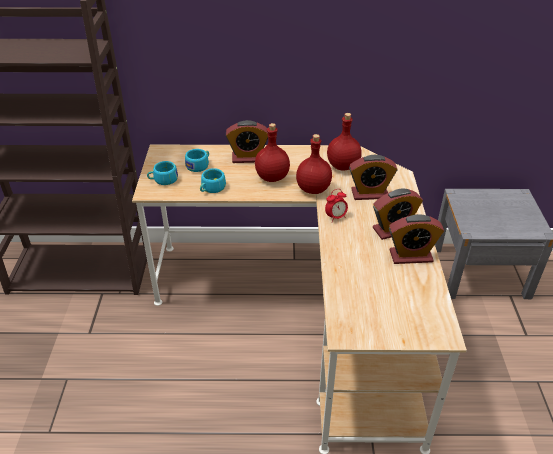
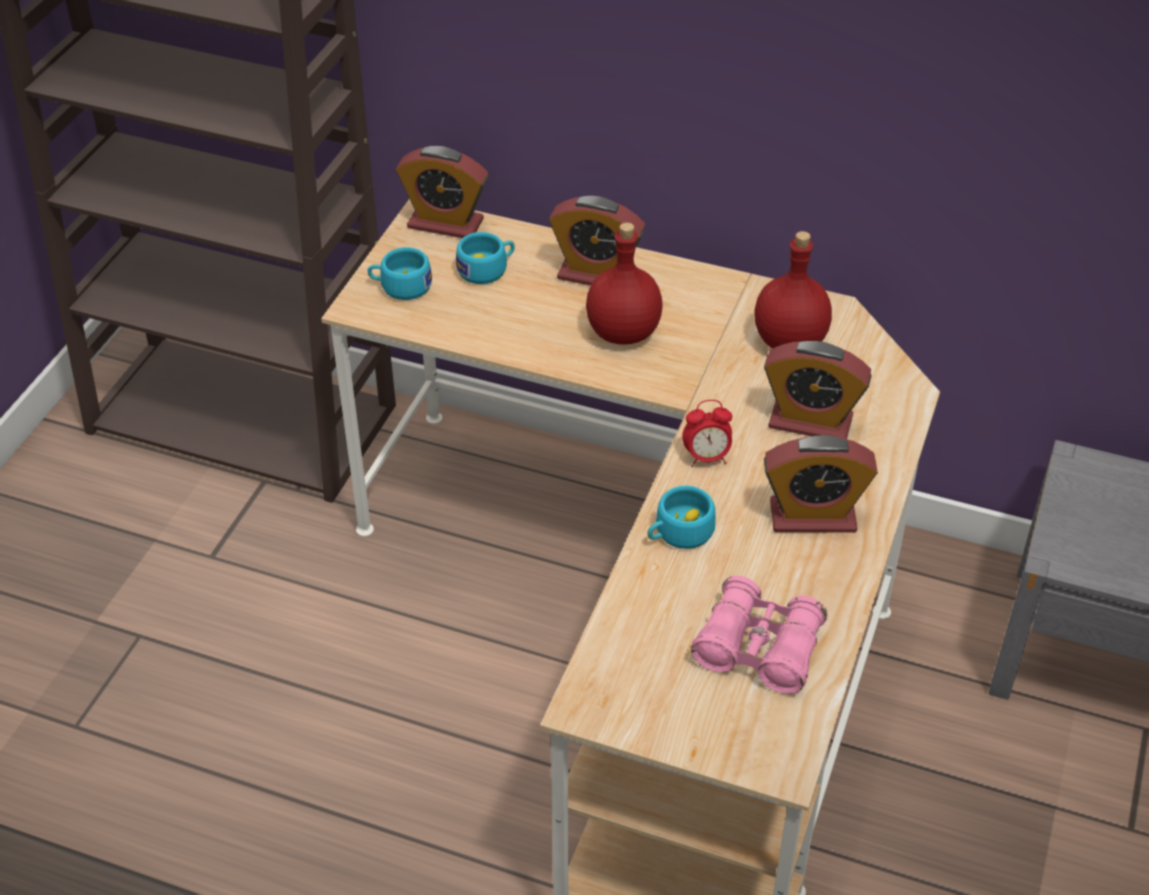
camera: 20 degrees right, 5 degrees up
(211, 188) = (486, 329): turquoise cup -> turquoise cup (678, 533)
(313, 189) = (696, 380): red bottle -> none
(404, 288) = (758, 648): none -> pink binoculars
(410, 256) = (814, 584): alarm clock -> alarm clock (445, 223)

